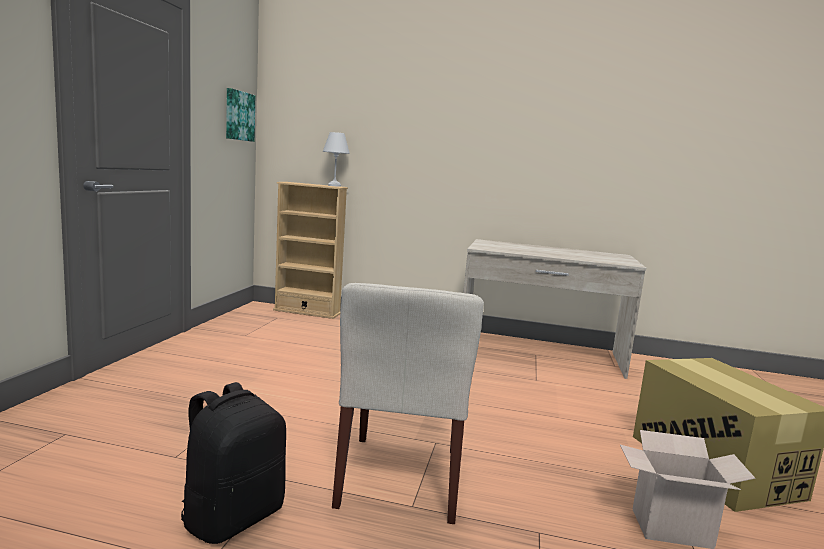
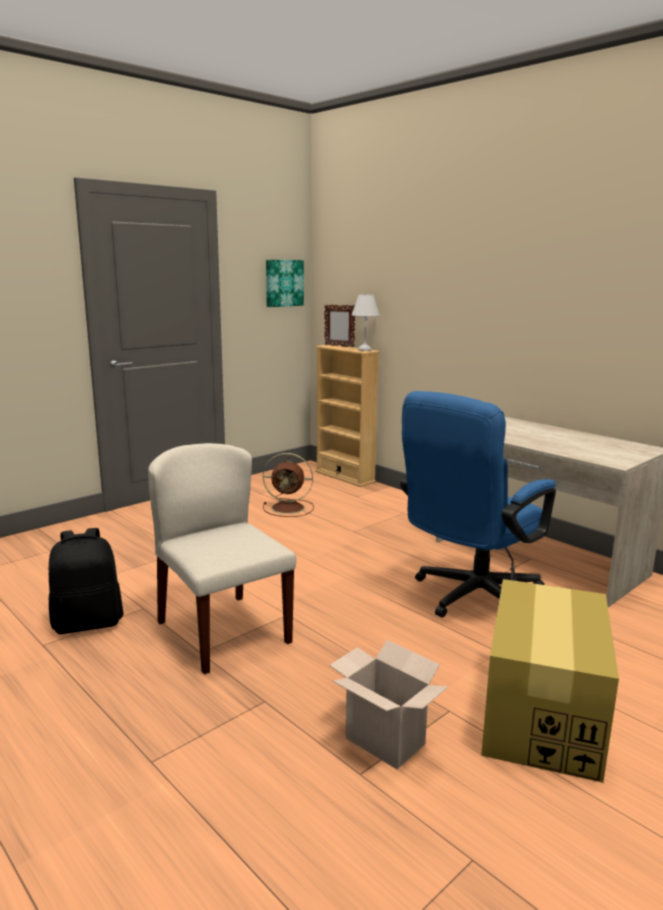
camera: 35 degrees right, 5 degrees up
(295, 345) = (289, 508): none -> brown fan
(301, 183) = (339, 346): none -> picture frame
(401, 477) = (222, 631): beige chair -> beige chair turned 105 degrees clockwise
(544, 392) = (470, 598): none -> blue office chair

